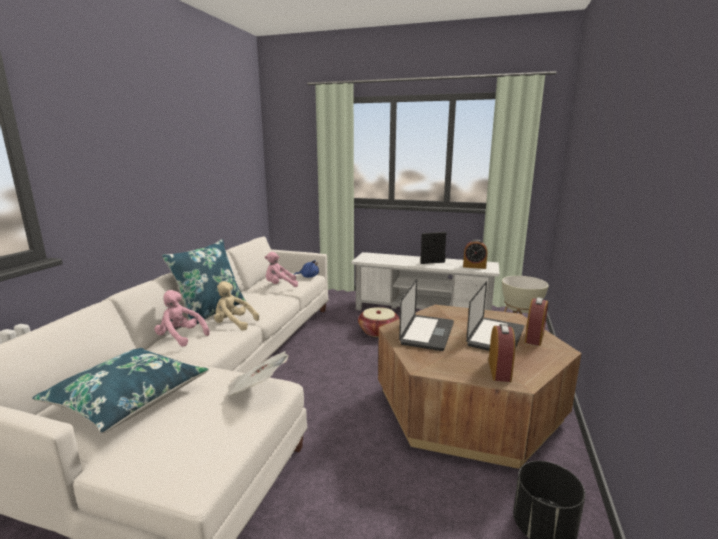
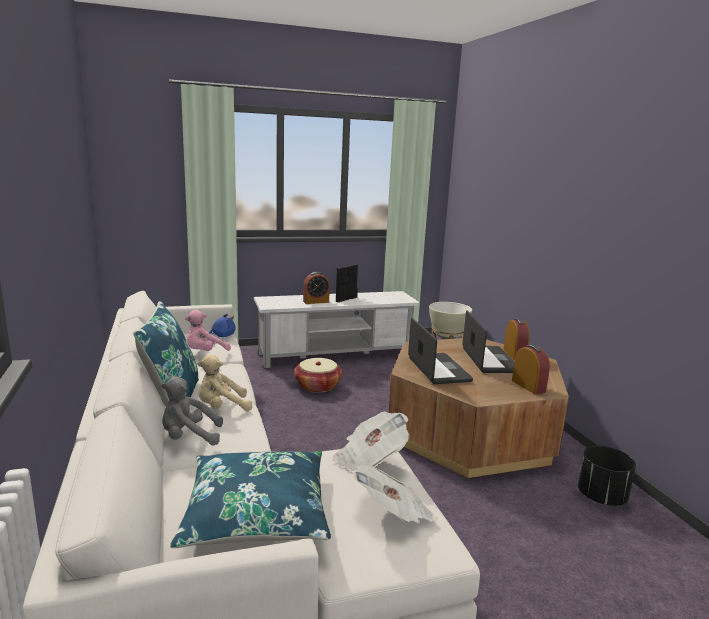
camera: 35 degrees left, 0 degrees up
(181, 337) = (189, 437): pink plush toy -> grey plush toy
(203, 438) = (393, 514): none -> newspaper
(474, 266) = (389, 298): alarm clock -> alarm clock (316, 302)

